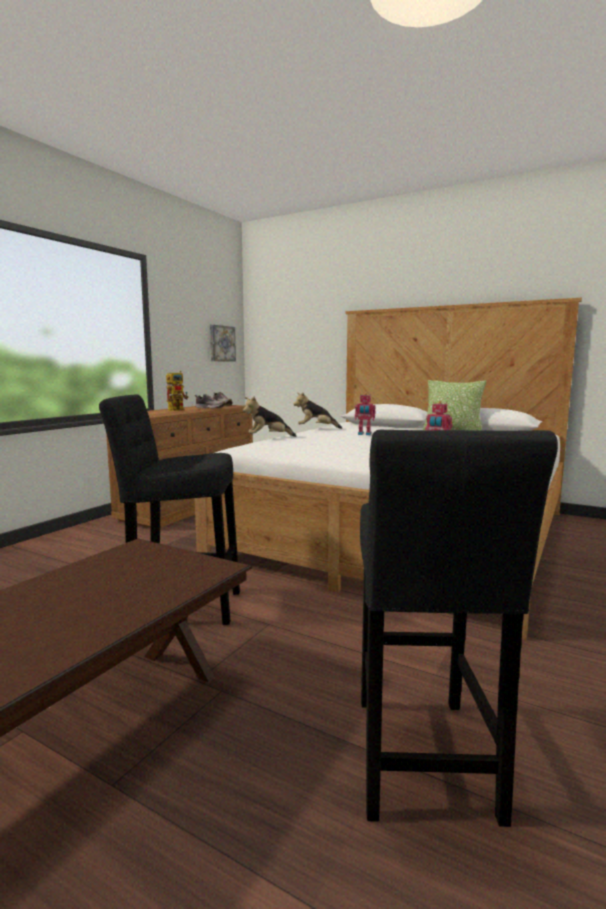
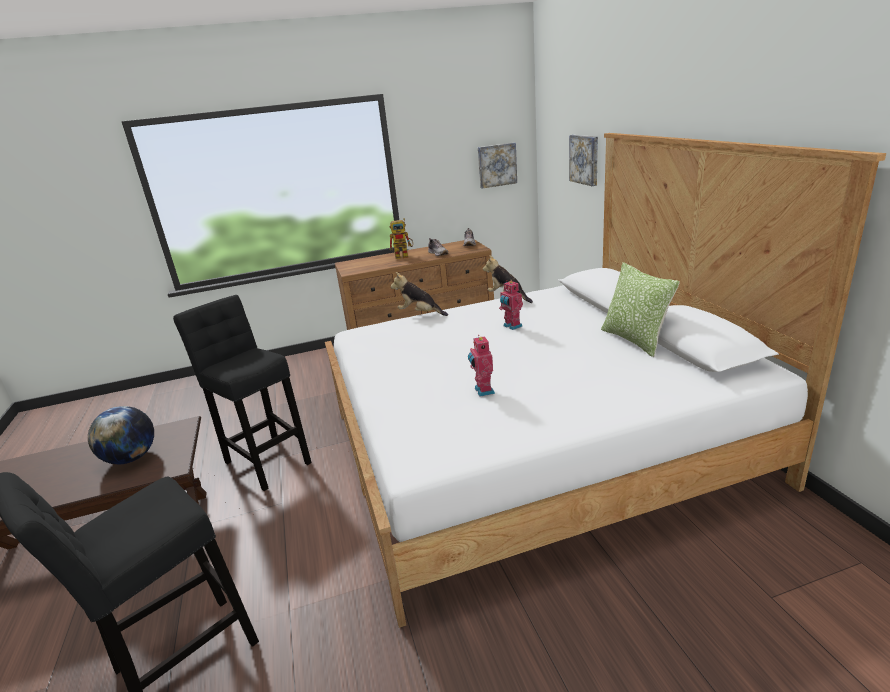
camera: 45 degrees right, 15 degrees up
(132, 579) = (131, 458): none -> globe
(315, 335) = (585, 159): none -> picture

